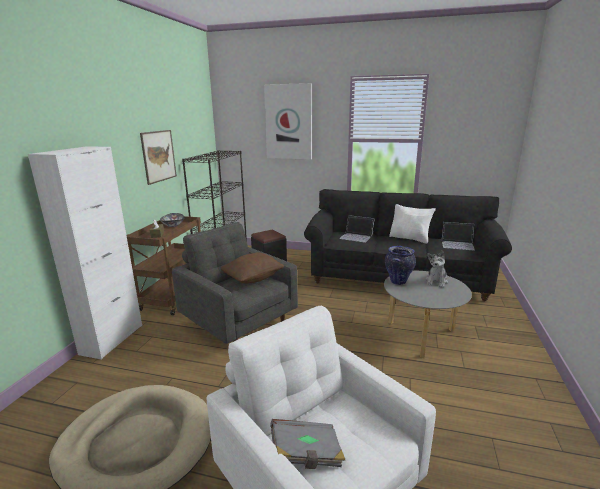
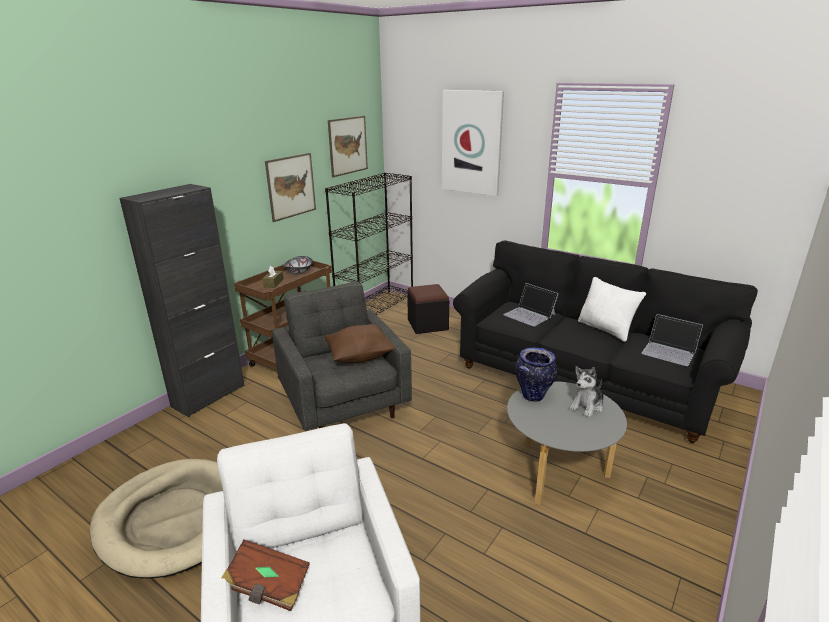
camera: 20 degrees right, 5 degrees up
(112, 339) = (208, 396): white cabinet -> black cabinet
(193, 127) = (348, 145): none -> picture
(306, 454) = (268, 586): grey book -> brown book

